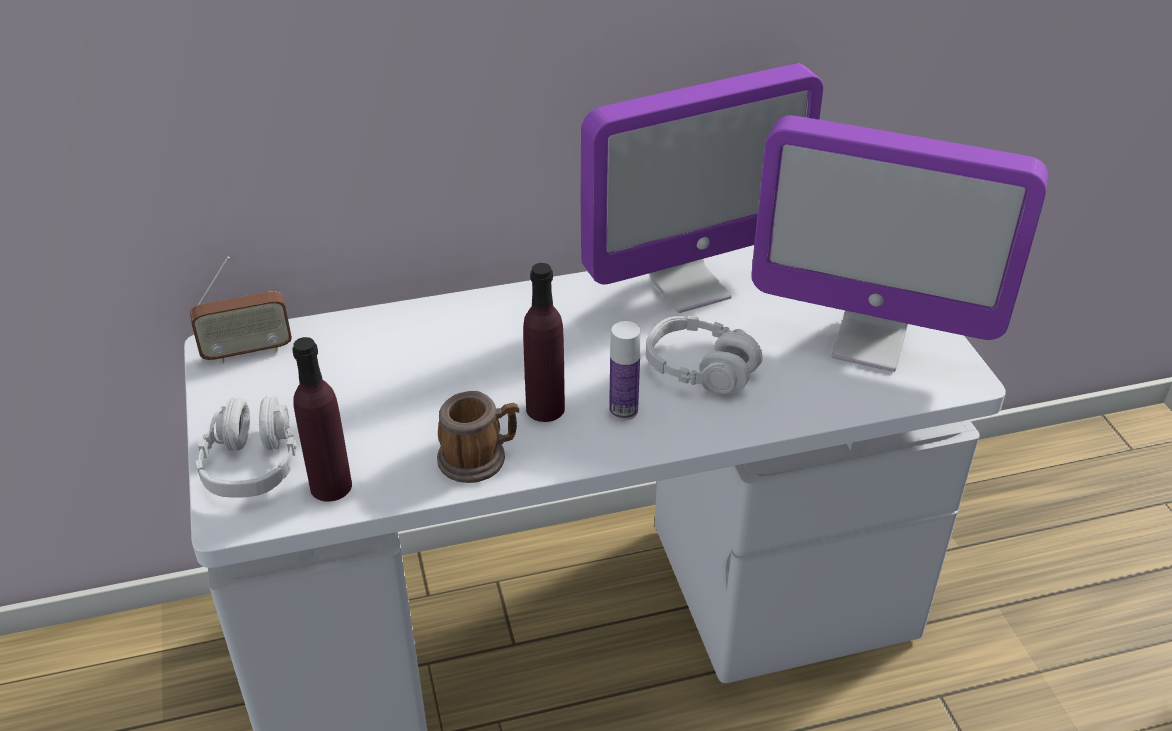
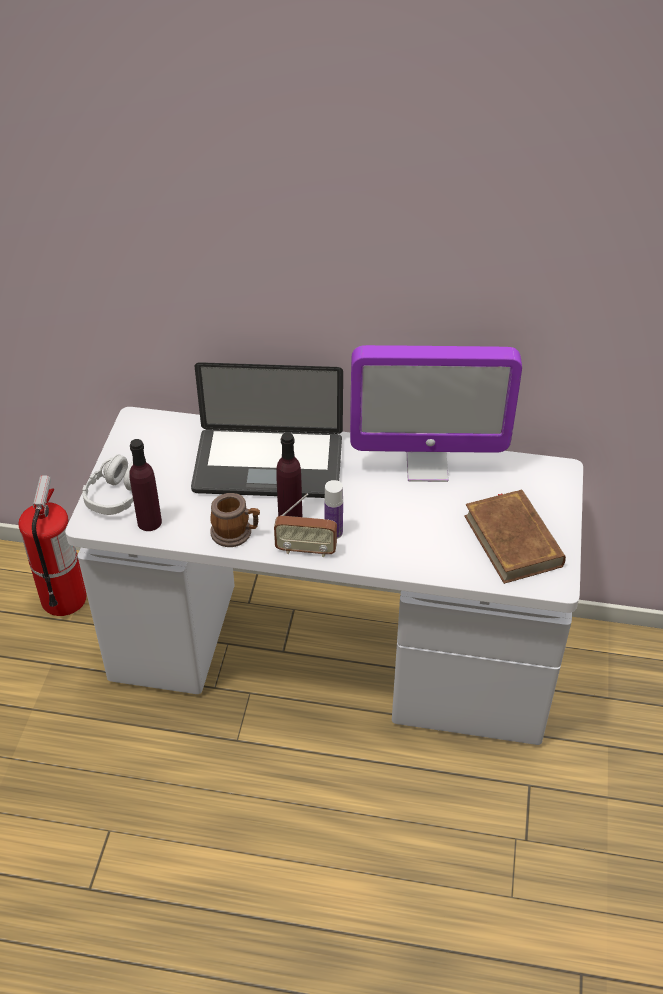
camera: 25 degrees right, 5 degrees up
(135, 690) = (63, 598): none -> fire extinguisher
(247, 351) = (150, 426): radio -> radio (306, 550)
(466, 351) = (268, 465): none -> laptop
(701, 369) = (396, 522): grey headphones -> none
(869, 344) = (513, 540): monitor -> brown book

